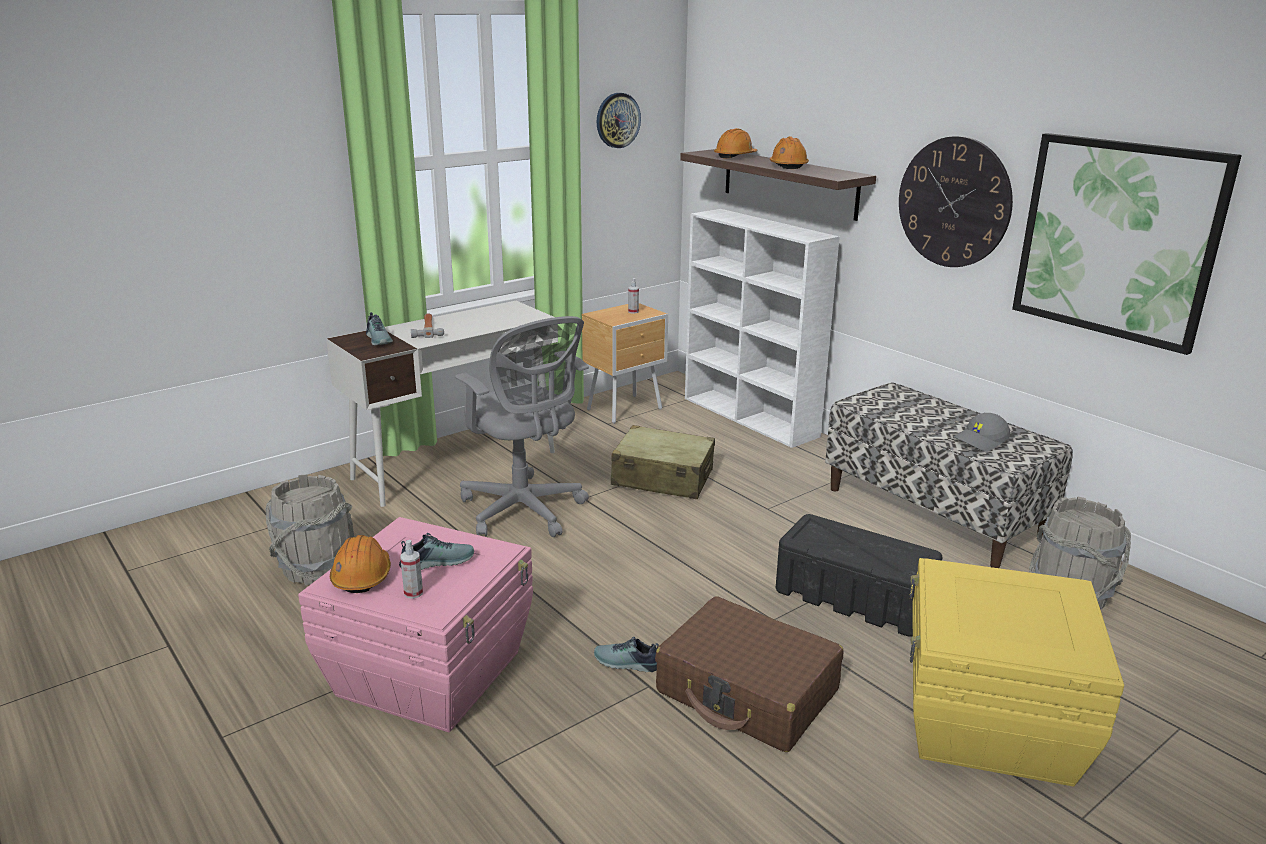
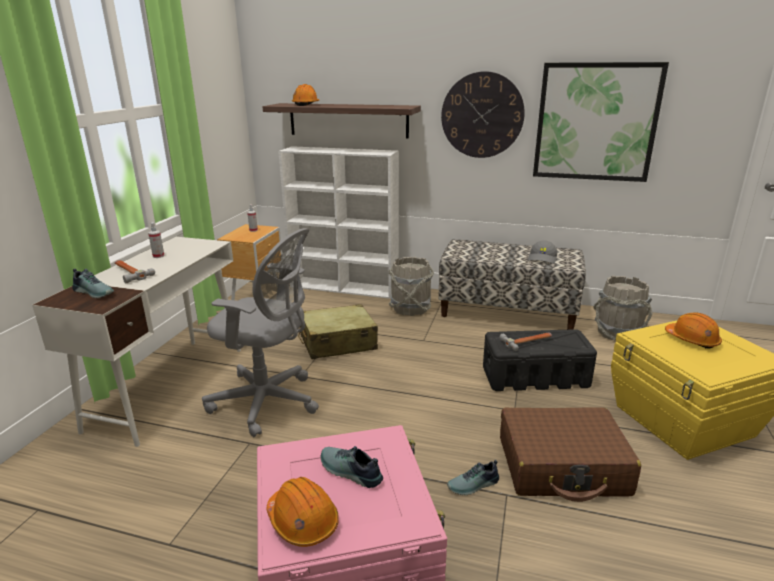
camera: 35 degrees left, 0 degrees up
(316, 568) = (130, 532): grey bucket -> grey bucket (410, 308)
(413, 593) = (371, 512): spray bottle -> spray bottle (158, 256)
(437, 561) = (349, 472): shoe -> shoe turned 90 degrees counterclockwise
(617, 120) = (207, 84): wall clock -> none
(788, 166) = (356, 105): orange hard hat -> orange hard hat (692, 340)
(842, 541) = (528, 341): none -> hammer

